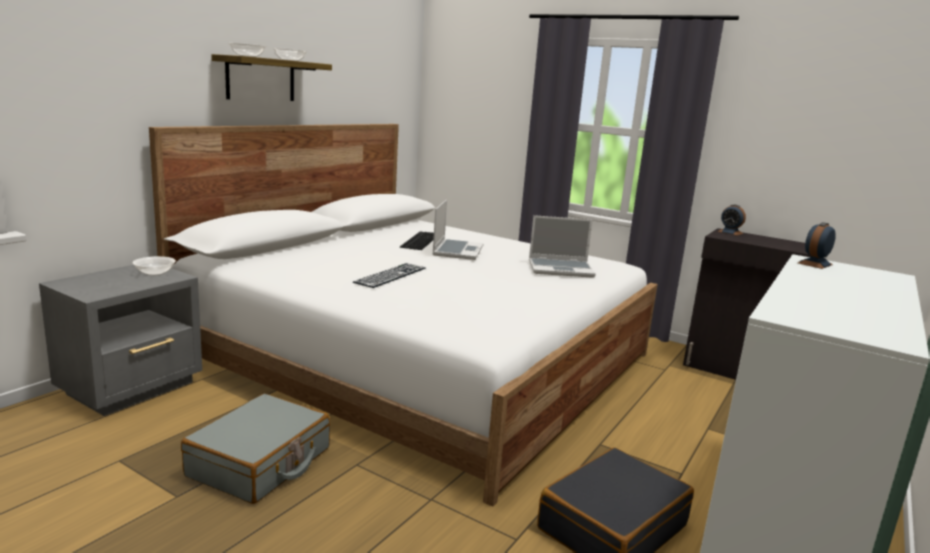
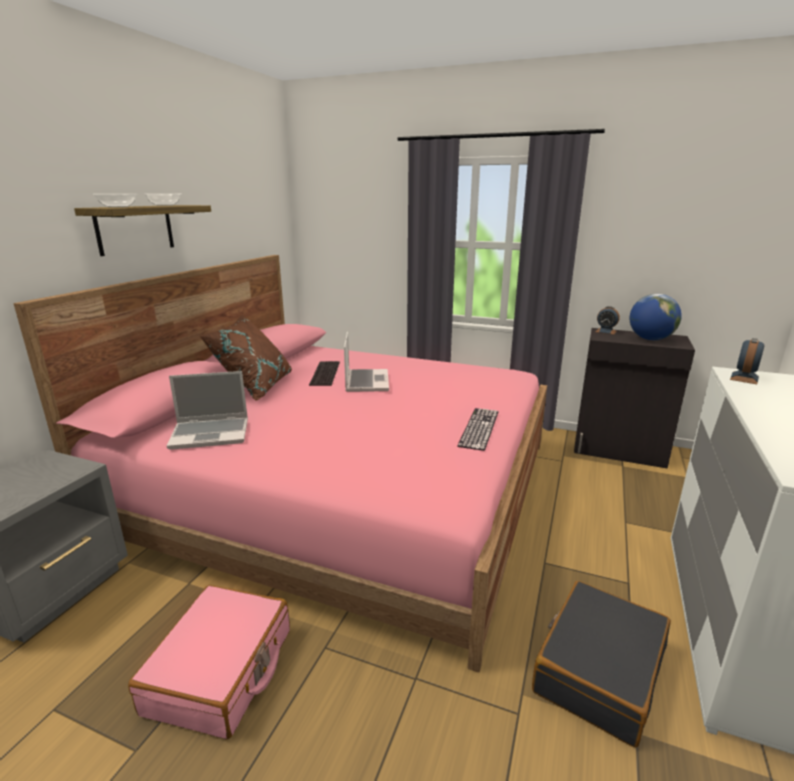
camera: 10 degrees left, 5 degrees up
(155, 273) = (54, 467): bowl -> none
(260, 463) = (221, 671): grey suitcase -> pink suitcase
(347, 242) = (254, 387): none -> brown pillow
(390, 275) = (316, 428): keyboard -> keyboard (479, 428)
(421, 356) = (345, 486): white bed -> pink bed
(561, 269) = (471, 389): laptop -> laptop (211, 434)
(775, 243) = (650, 339): none -> globe

